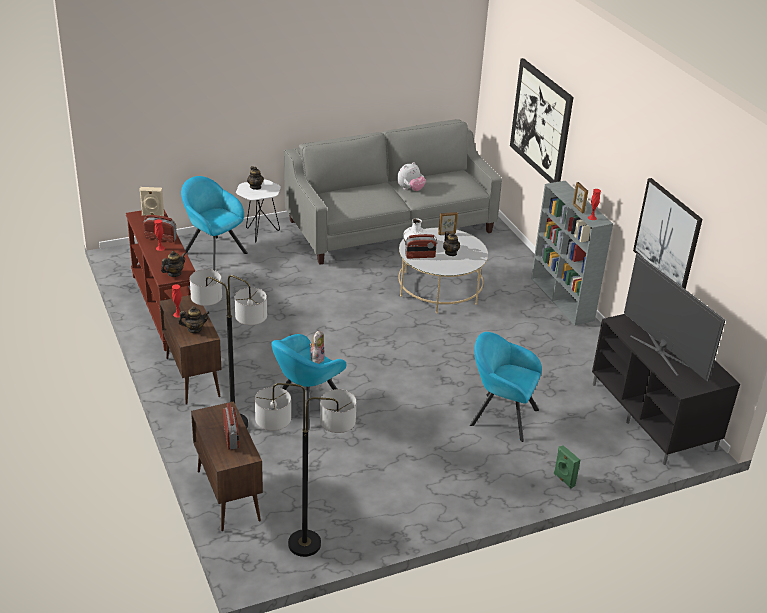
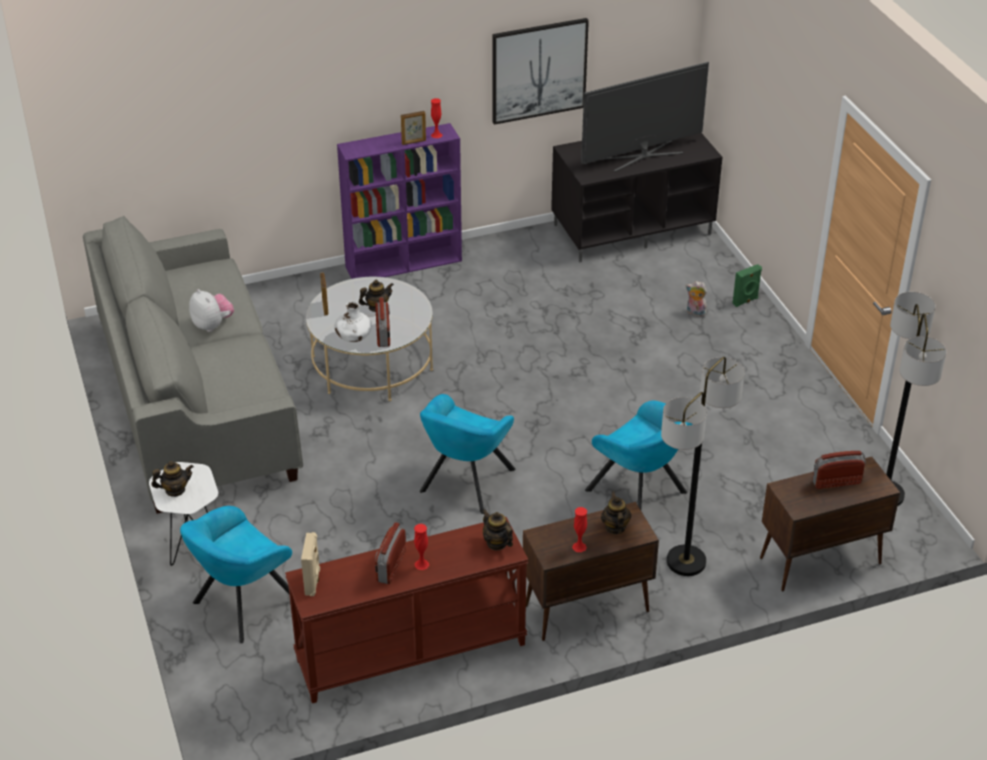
camera: 85 degrees left, 5 degrees up
(316, 358) = (628, 434): plush toy -> plush toy (695, 313)
(500, 416) = (643, 334): turquoise armchair -> turquoise armchair (465, 483)
(541, 122) = (247, 117): picture -> none
(562, 299) = (405, 263): grey bookcase -> purple bookcase

